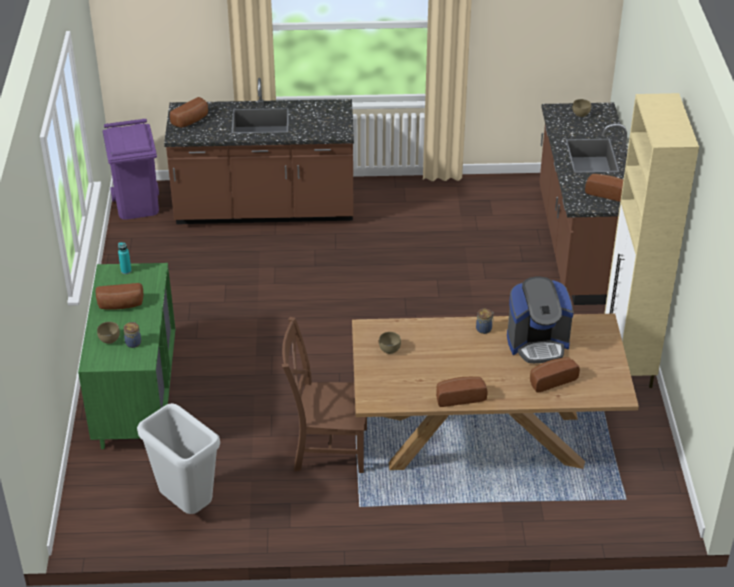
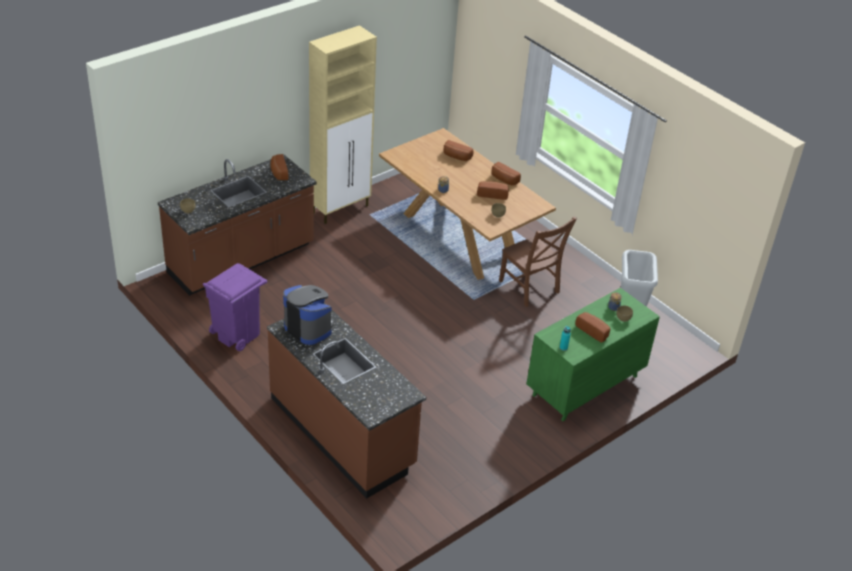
camera: 130 degrees left, 0 degrees up
(137, 205) = (408, 514): purple trash can -> purple trash can (237, 334)
(192, 120) = (382, 398): bread -> bread (492, 194)
(537, 343) = (433, 169): coffee machine -> coffee machine (308, 328)

